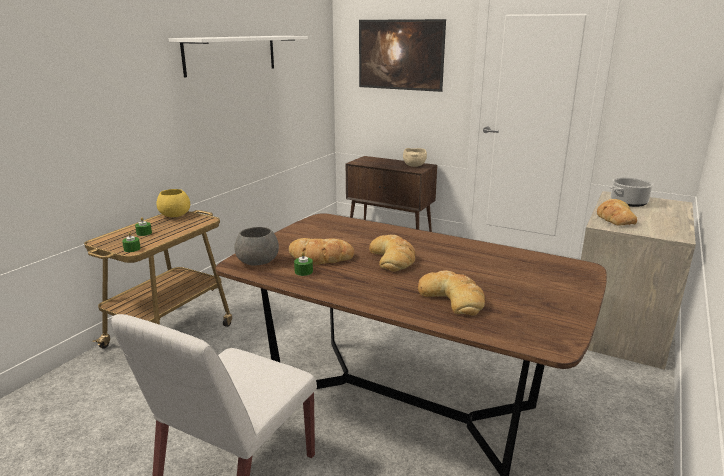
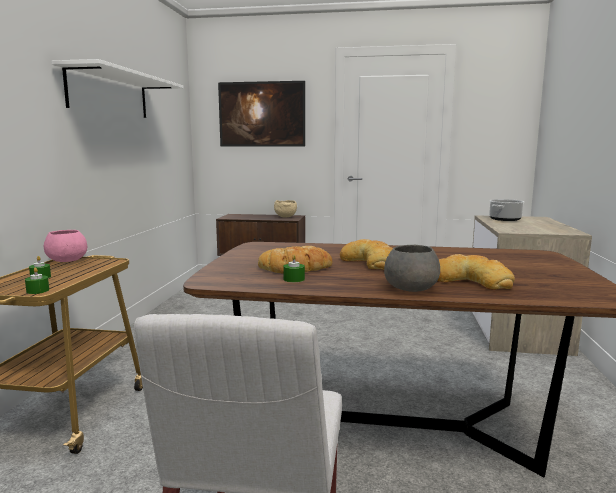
camera: 20 degrees left, 10 degrees down
(175, 215) = (68, 260): yellow bowl -> pink bowl
(258, 261) = (230, 277): grey bowl -> grey bowl (411, 288)
(615, 218) = (510, 227): bread -> none

